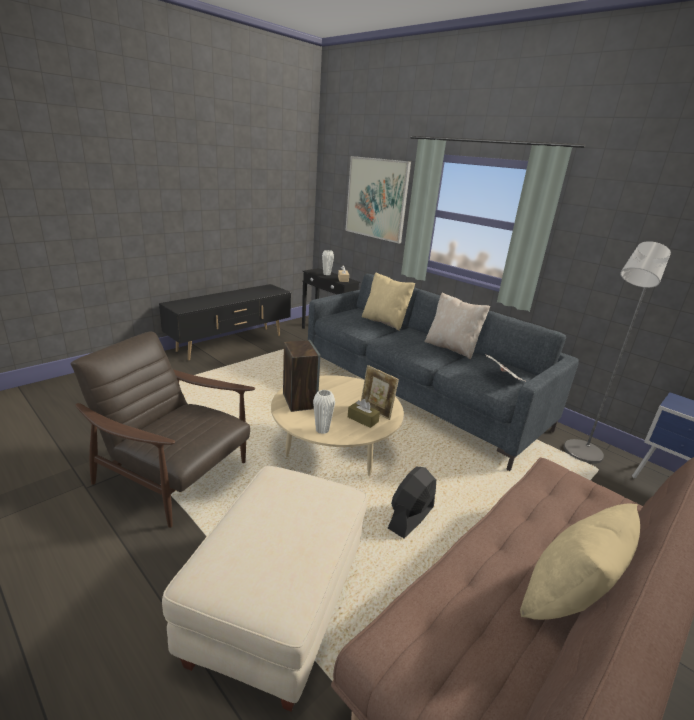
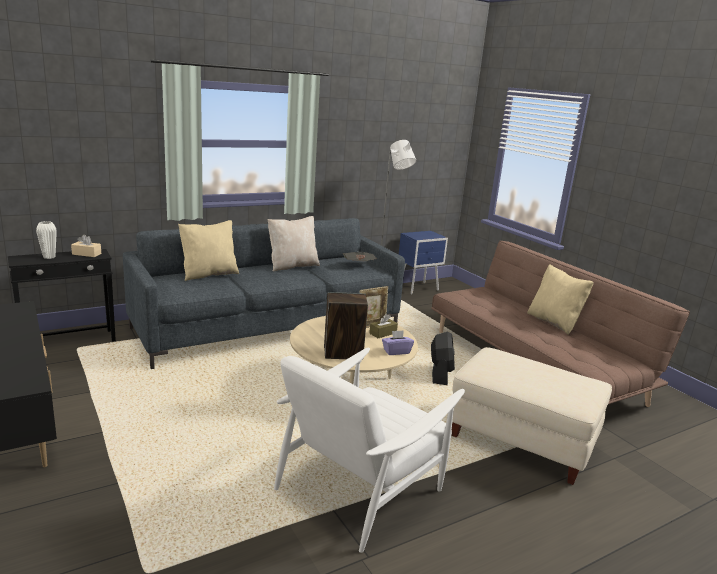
camera: 75 degrees left, 5 degrees down
(175, 475) = (361, 486): brown armchair -> white armchair
(322, 430) = (396, 351): white vase -> purple tissue box
(376, 199) = (92, 137): picture -> none
(410, 518) = (440, 374): black fan -> black fan turned 135 degrees counterclockwise

